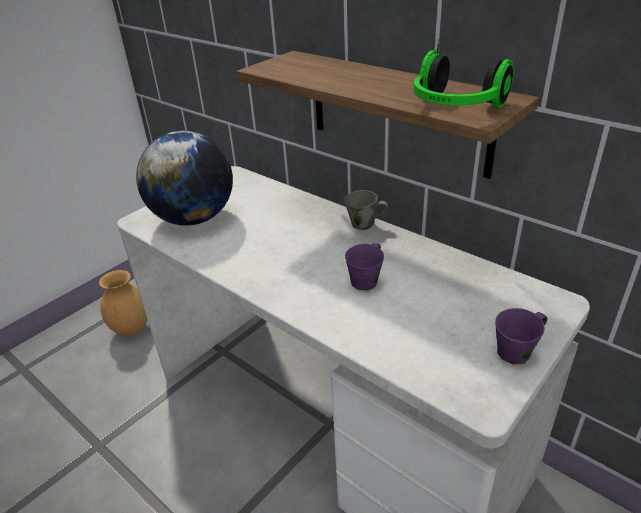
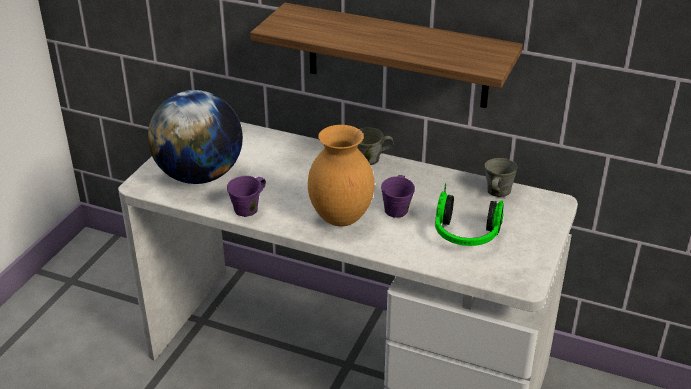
camera: 20 degrees left, 0 degrees up
(132, 329) = (80, 318): brown vase -> brown vase (340, 218)
(455, 107) = (466, 59): headphones -> headphones (465, 236)
(490, 279) = (497, 192): none -> grey mug
(515, 352) = (534, 244): purple mug -> purple mug (248, 209)

